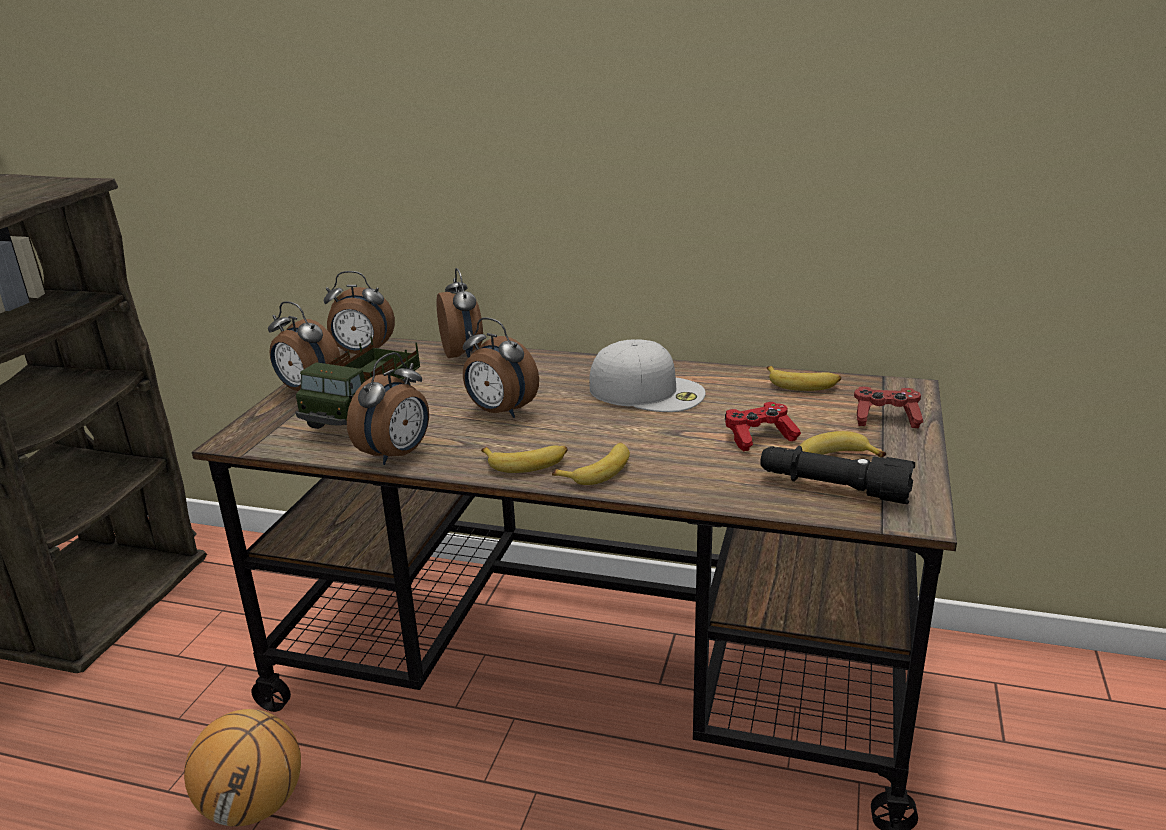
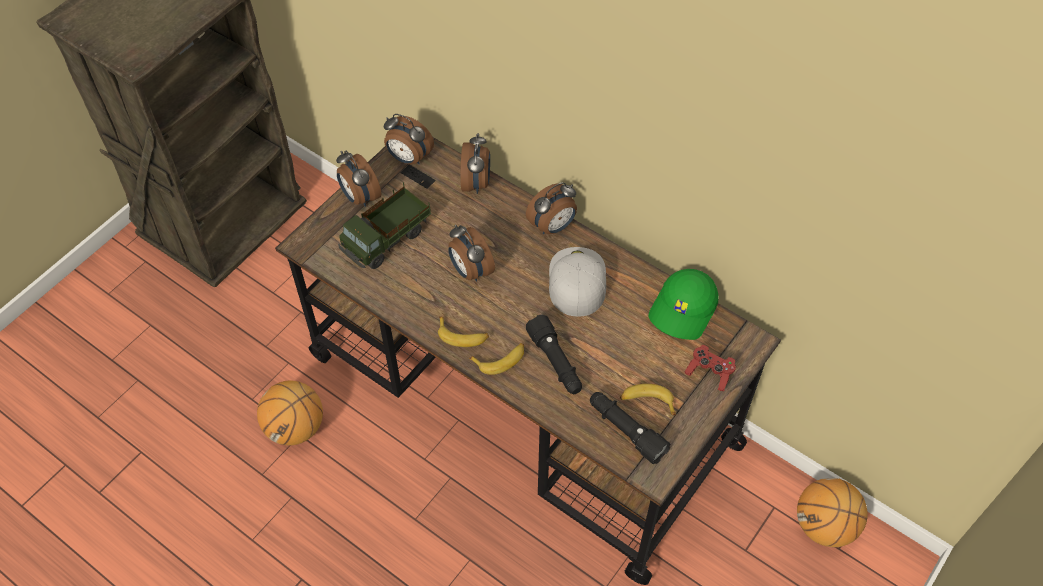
camera: 20 degrees right, 30 degrees up
(397, 455) = (391, 298): alarm clock -> alarm clock (553, 226)
(648, 391) = (576, 280): white cap -> white cap turned 135 degrees counterclockwise
(678, 455) = (555, 362): none -> black flashlight
(759, 437) = (616, 362): red game controller -> none
(803, 384) = (684, 310): banana -> green cap
(1070, 682) = (824, 526): none -> basketball

